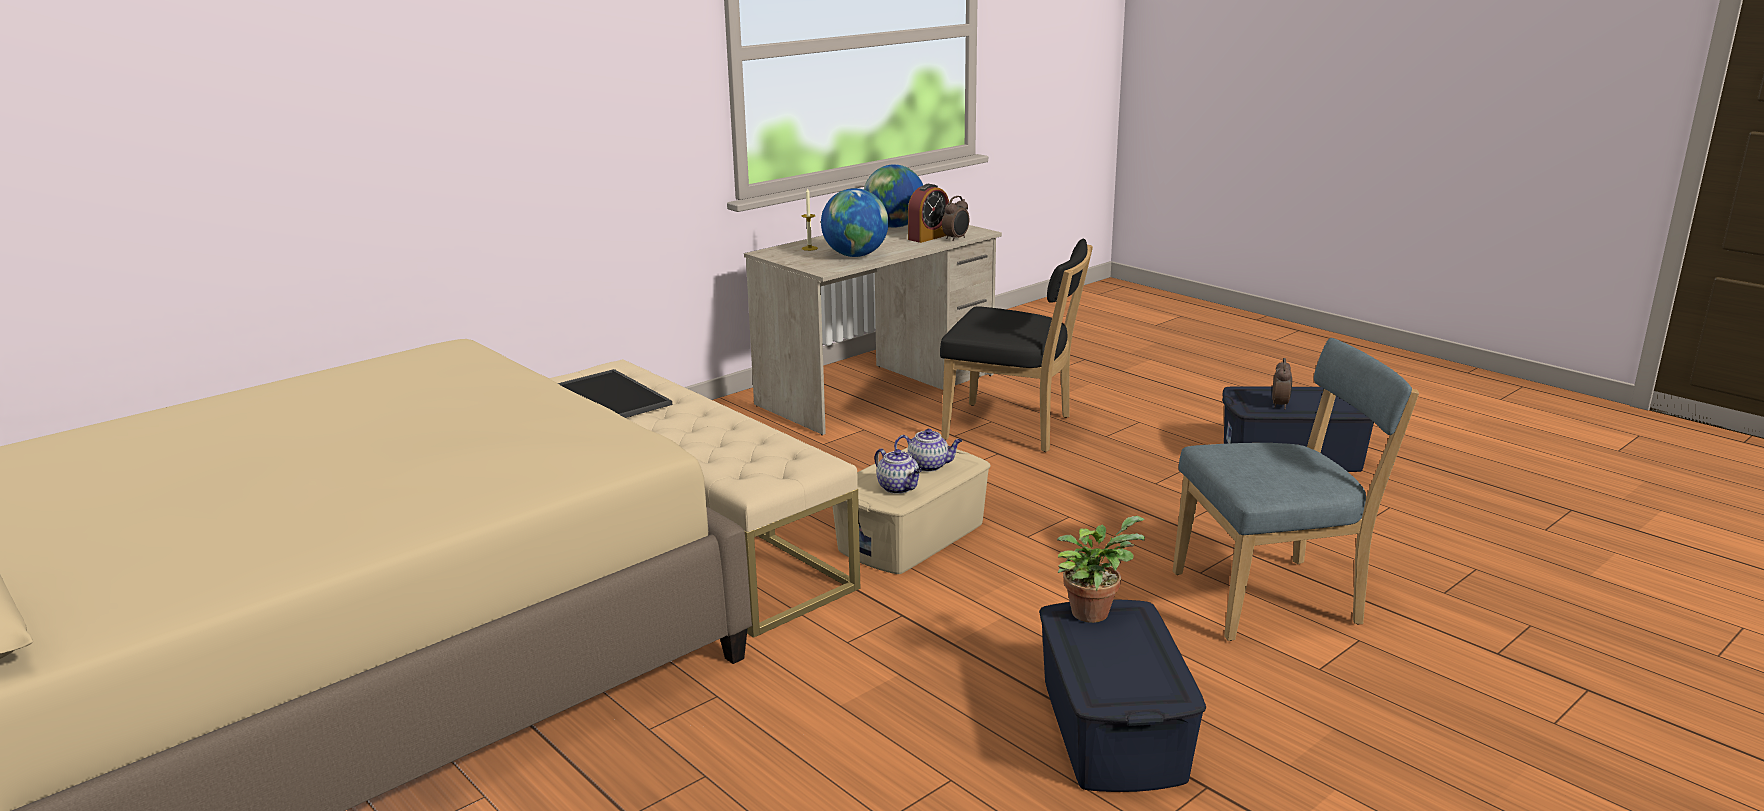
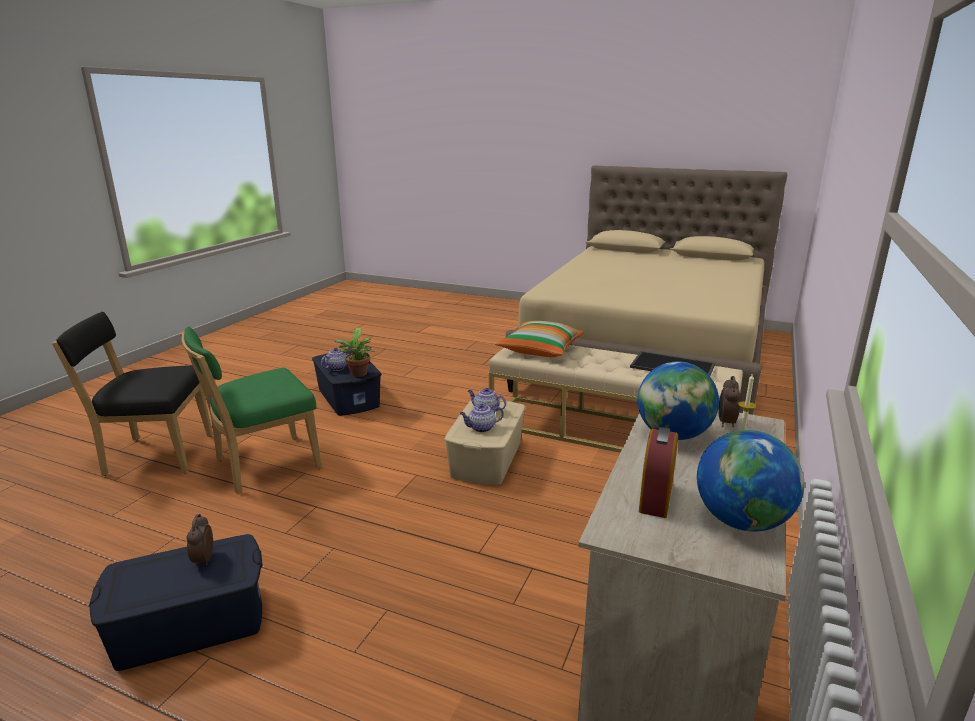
camera: 155 degrees right, 0 degrees up
(750, 461) = (540, 350): none -> pillow
(956, 238) = (616, 501): alarm clock -> alarm clock (725, 423)
(1014, 429) = (483, 595): black chair -> black chair (154, 455)
(1138, 645) = (337, 368): none -> teapot
(1274, 598) = (262, 465): blue chair -> green chair

